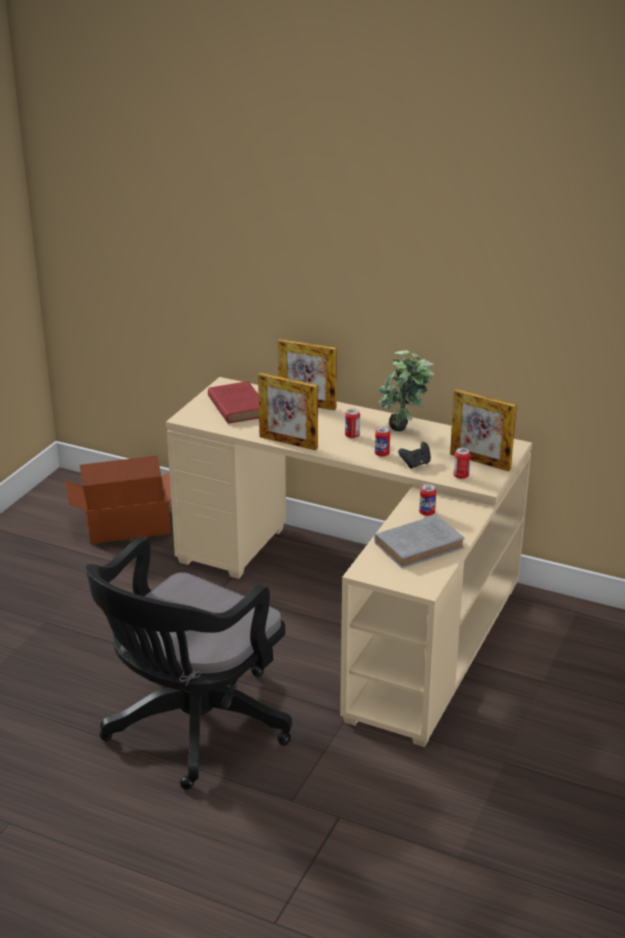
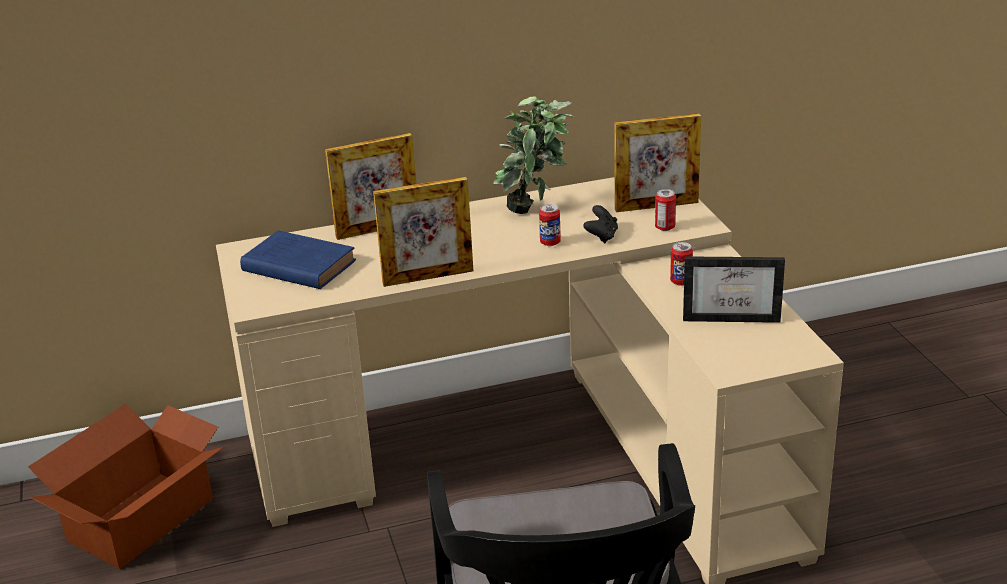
camera: 40 degrees left, 0 degrees up
(237, 406) = (296, 266): red book -> blue book
(352, 436) = (485, 239): can -> none
(421, 545) = (732, 315): grey book -> picture frame

